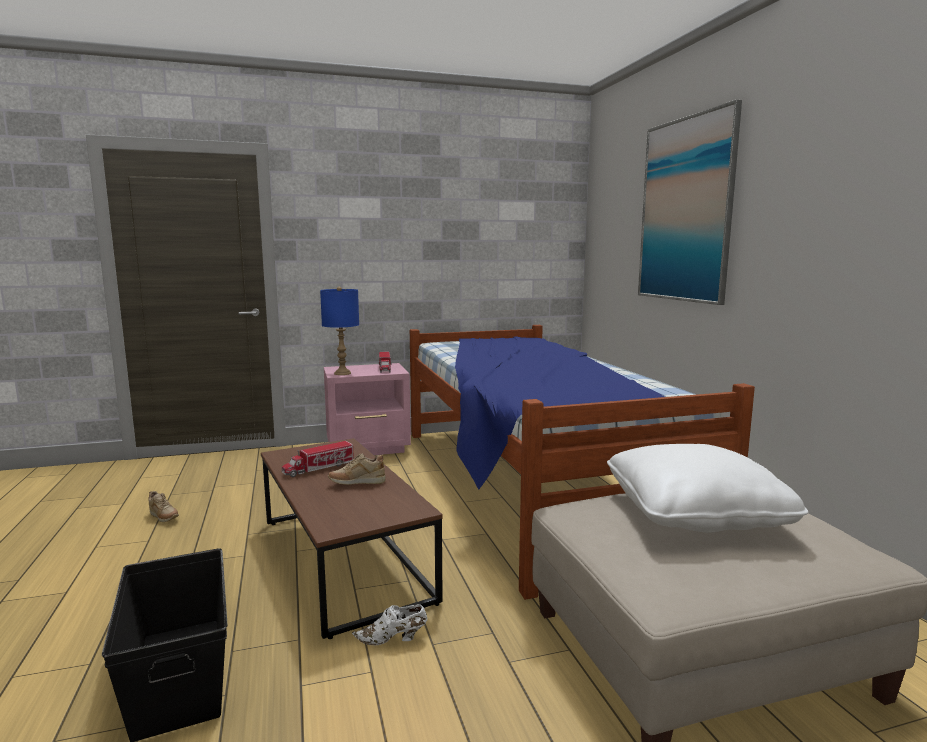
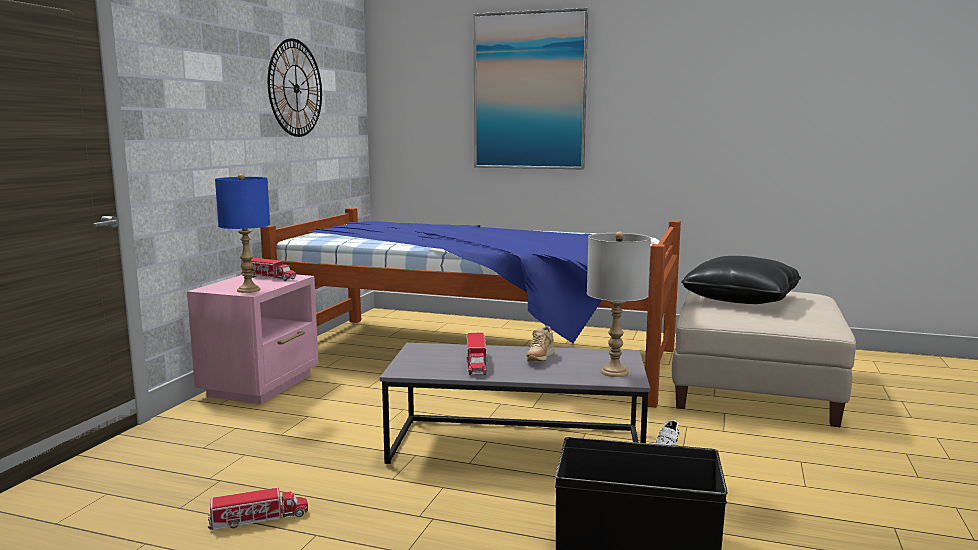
camera: 55 degrees left, 0 degrees up
(163, 518) = (259, 519): beige shoe -> toy truck
(343, 559) = (516, 448): brown coffee table -> grey coffee table
(349, 518) = (614, 372): none -> grey table lamp
(471, 219) = (296, 88): none -> wall clock
(695, 513) = (741, 299): white pillow -> black pillow

